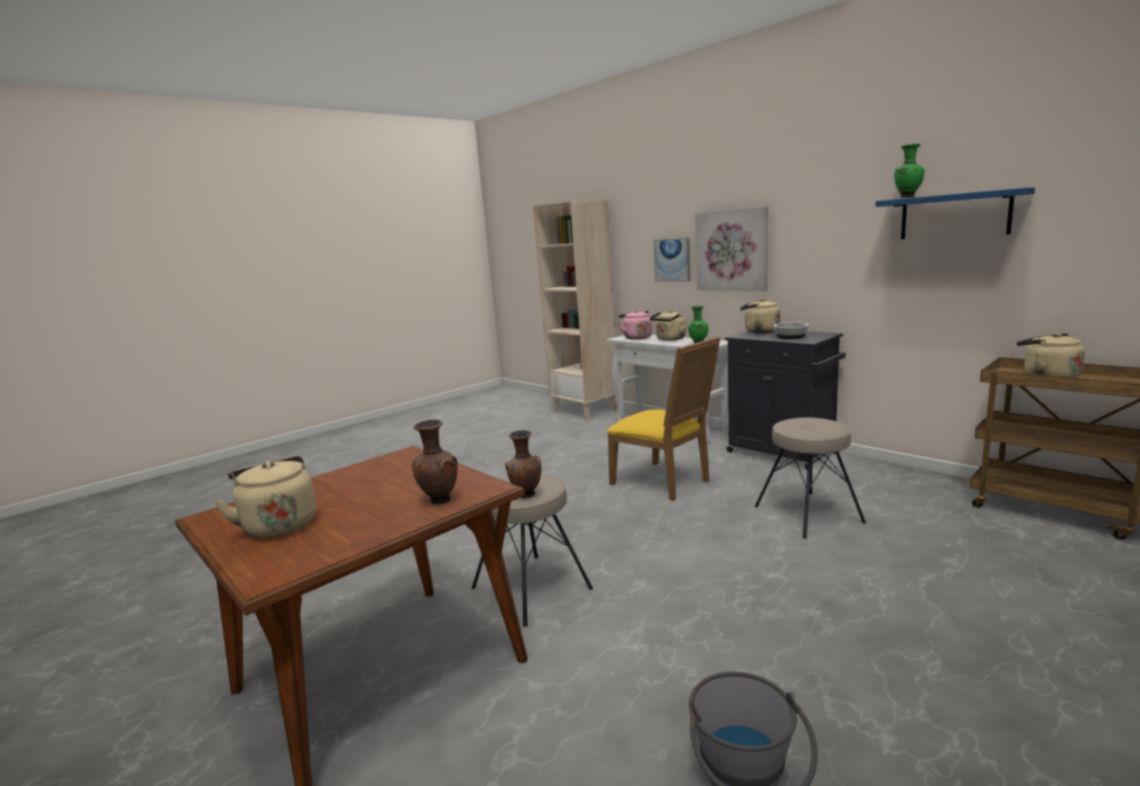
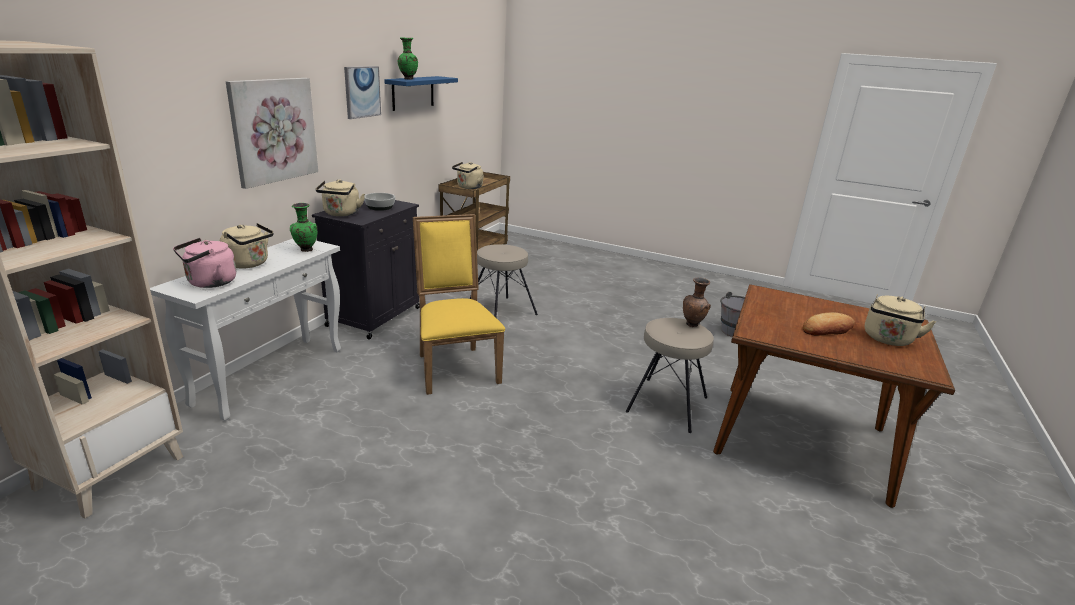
camera: 115 degrees left, 10 degrees up
(354, 494) = (827, 329): none -> bread
(439, 501) = (795, 301): brown vase -> none
(665, 482) = (454, 366): yellow chair -> yellow chair turned 45 degrees counterclockwise
(672, 260) = (193, 153): picture -> picture (362, 92)

